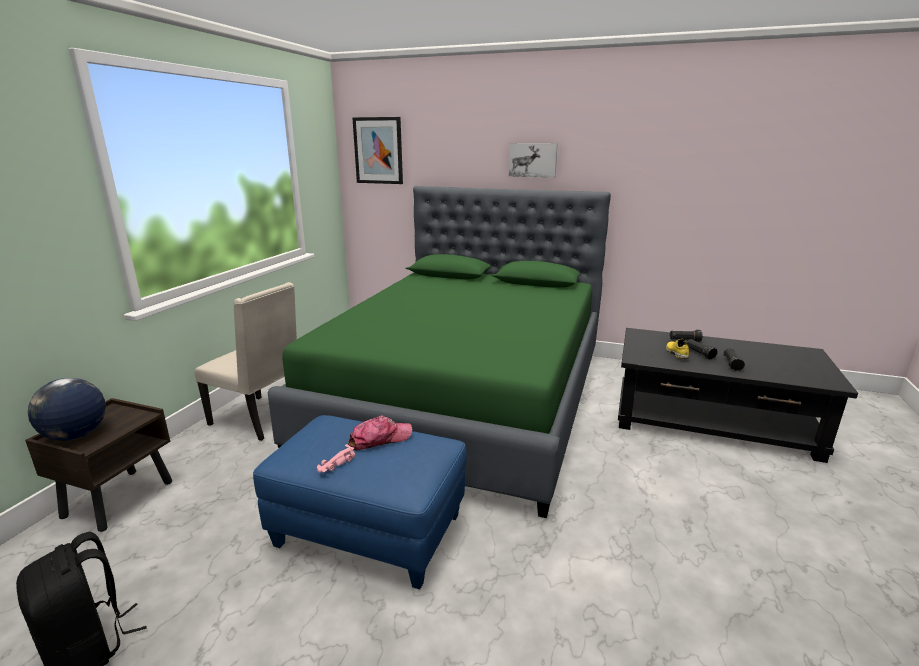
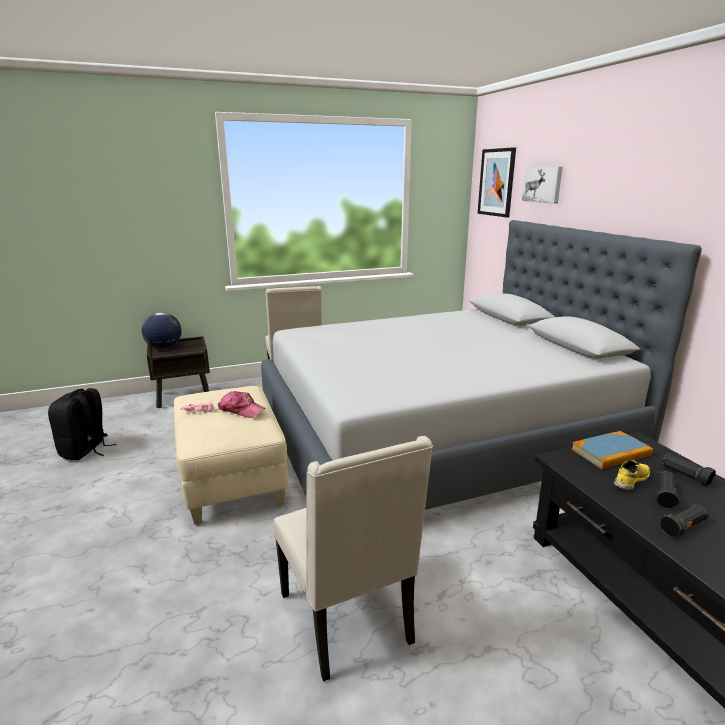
camera: 50 degrees right, 0 degrees up
(371, 531) = (233, 480): blue ottoman -> beige ottoman
(465, 398) = (440, 438): green bed -> grey bed
(533, 160) = (623, 196): picture -> picture (543, 184)
(636, 545) = (348, 619): none -> beige chair
(642, 344) = (611, 452): none -> book

